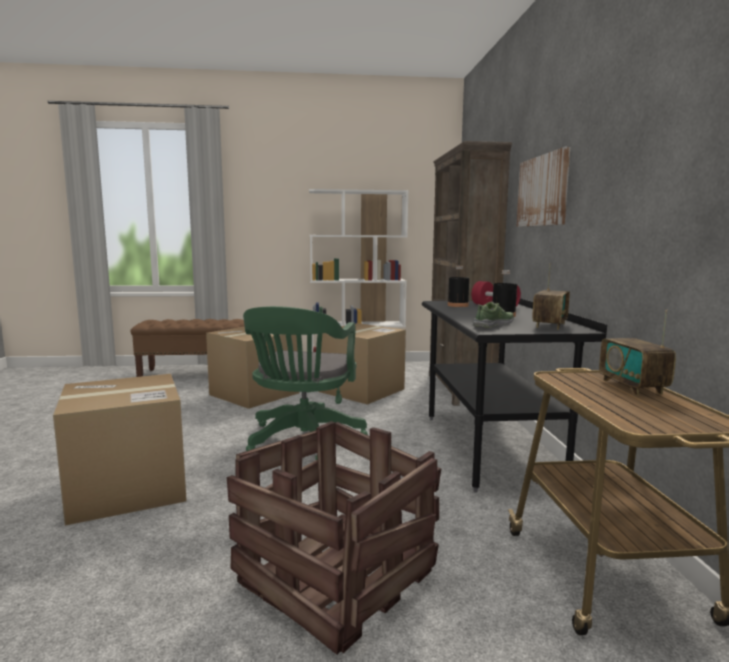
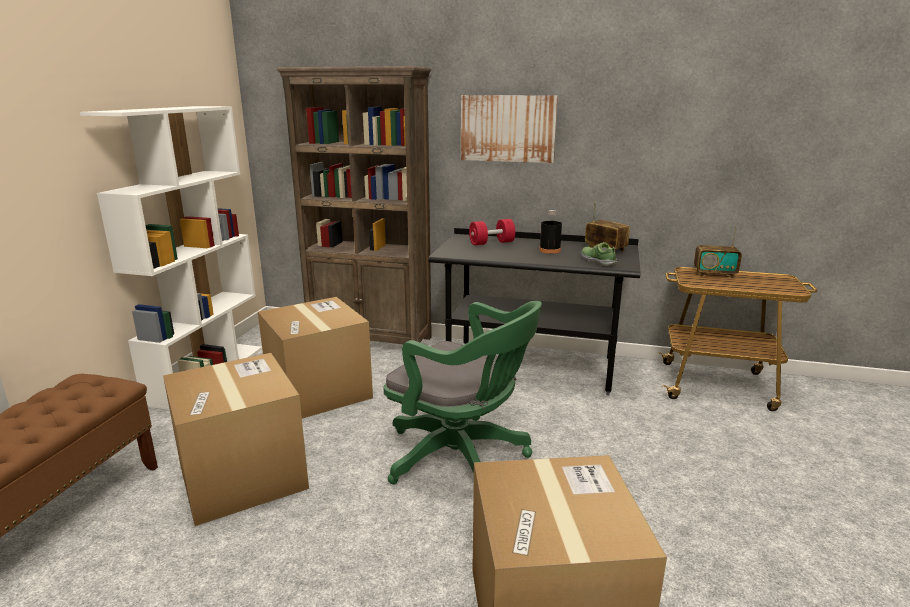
camera: 70 degrees left, 10 degrees up
(335, 578) = (733, 481): crate -> none
(458, 305) = (477, 251): black bottle -> none

